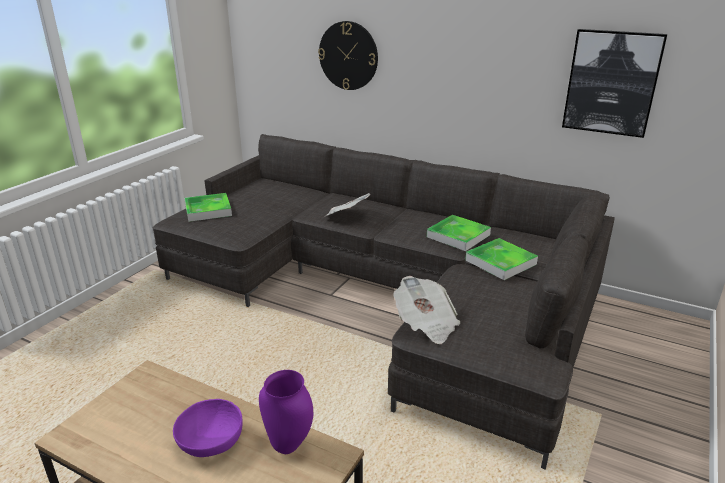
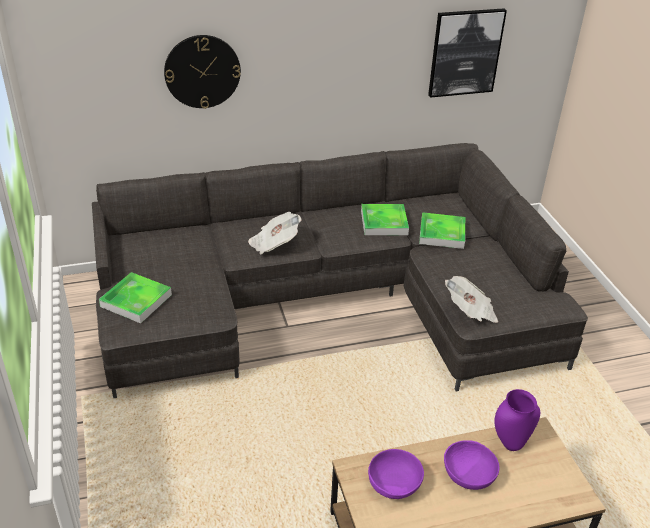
camera: 45 degrees left, 10 degrees up
(151, 405) = (394, 484): none -> purple bowl

